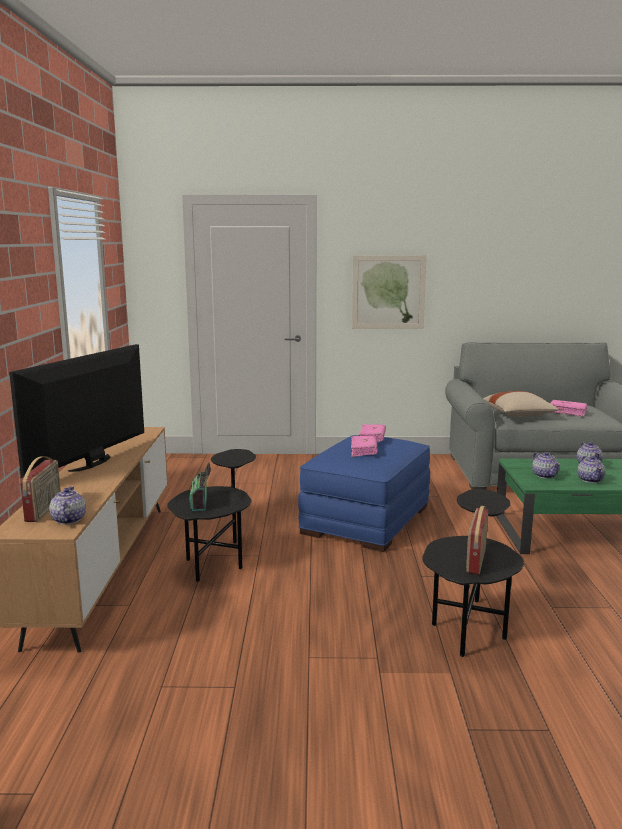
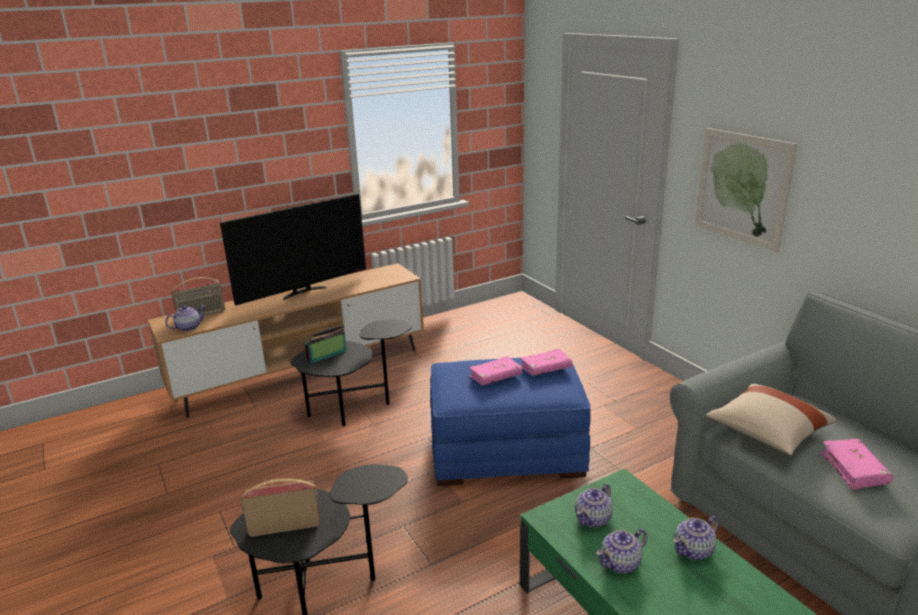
camera: 60 degrees right, 10 degrees up
(93, 464) = (303, 292): television -> television turned 150 degrees clockwise

